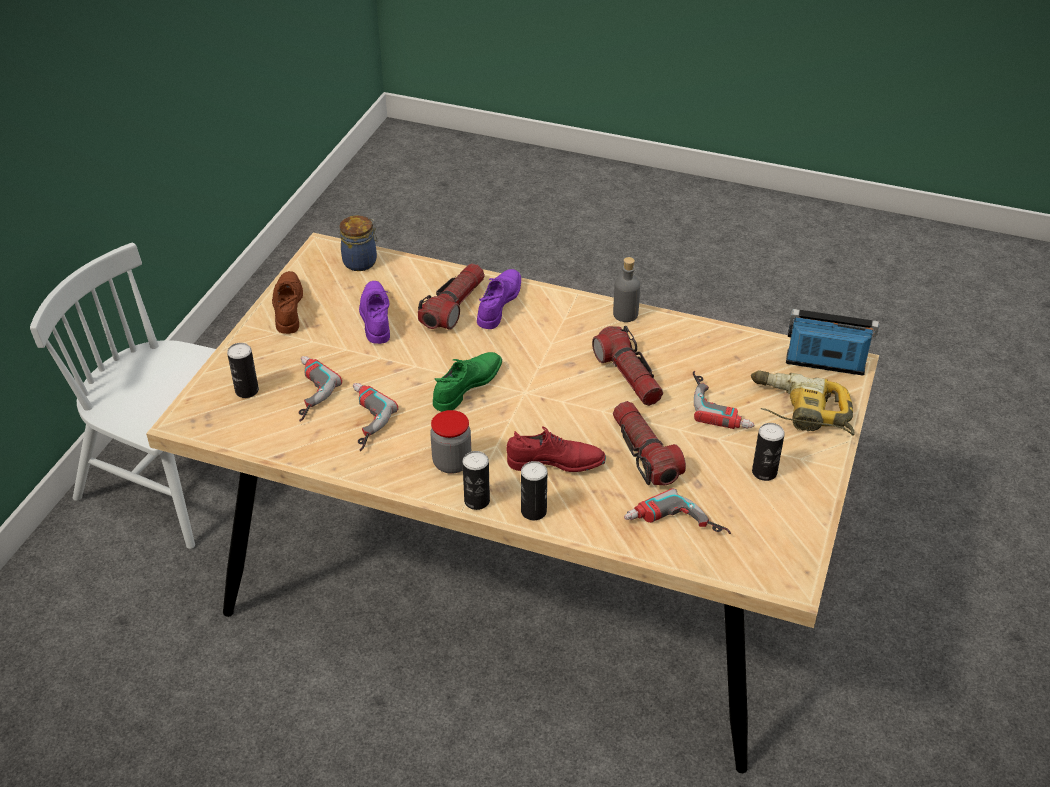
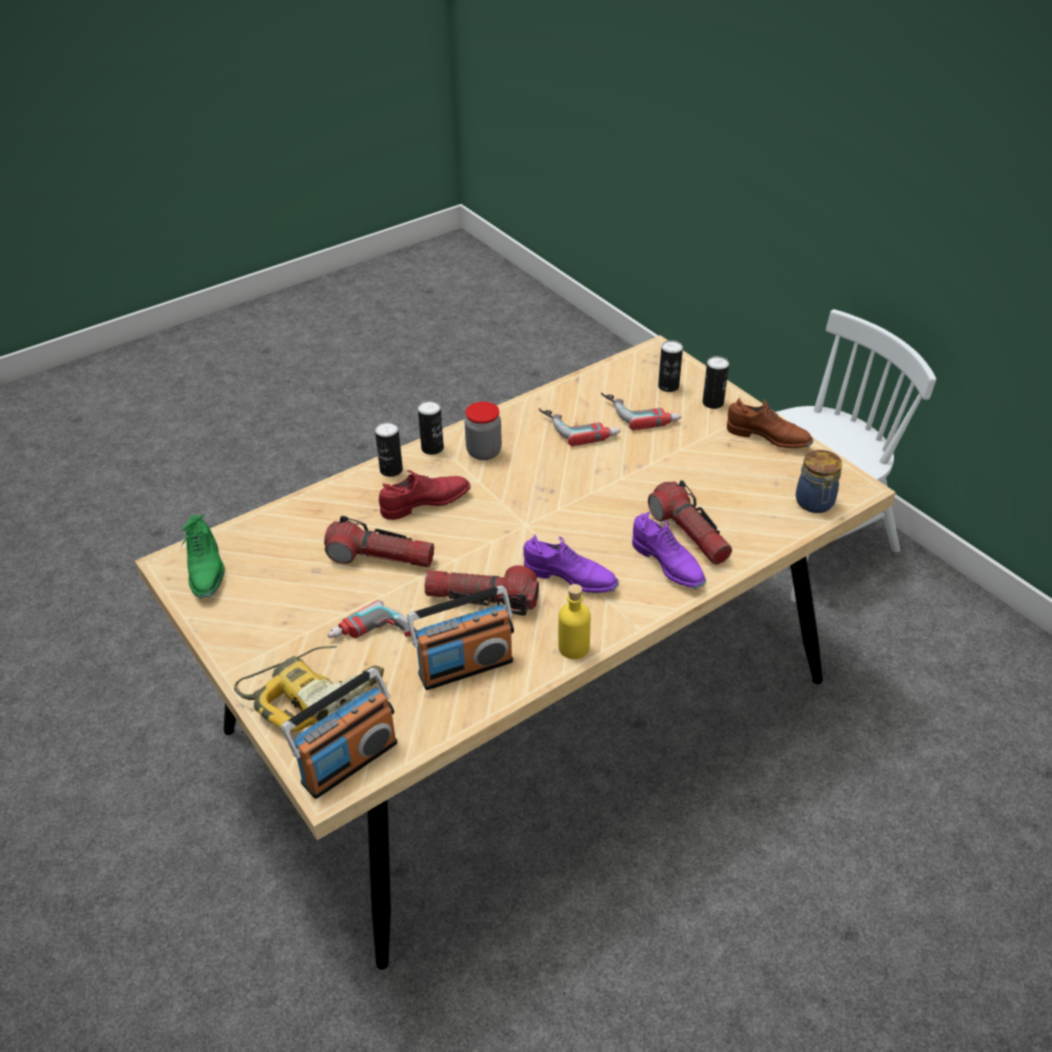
camera: 125 degrees right, 0 degrees up
(376, 318) = (711, 480): purple shoe -> purple shoe (570, 578)
(467, 387) = (565, 495): green shoe -> green shoe (206, 570)
(556, 463) = (425, 503): red shoe -> red shoe turned 150 degrees counterclockwise
(625, 314) = (573, 647): grey bottle -> yellow bottle
(675, 528) = (291, 531): power drill -> none
(696, 353) = (465, 666): none -> radio
(764, 472) = (279, 617): can -> can (713, 403)

